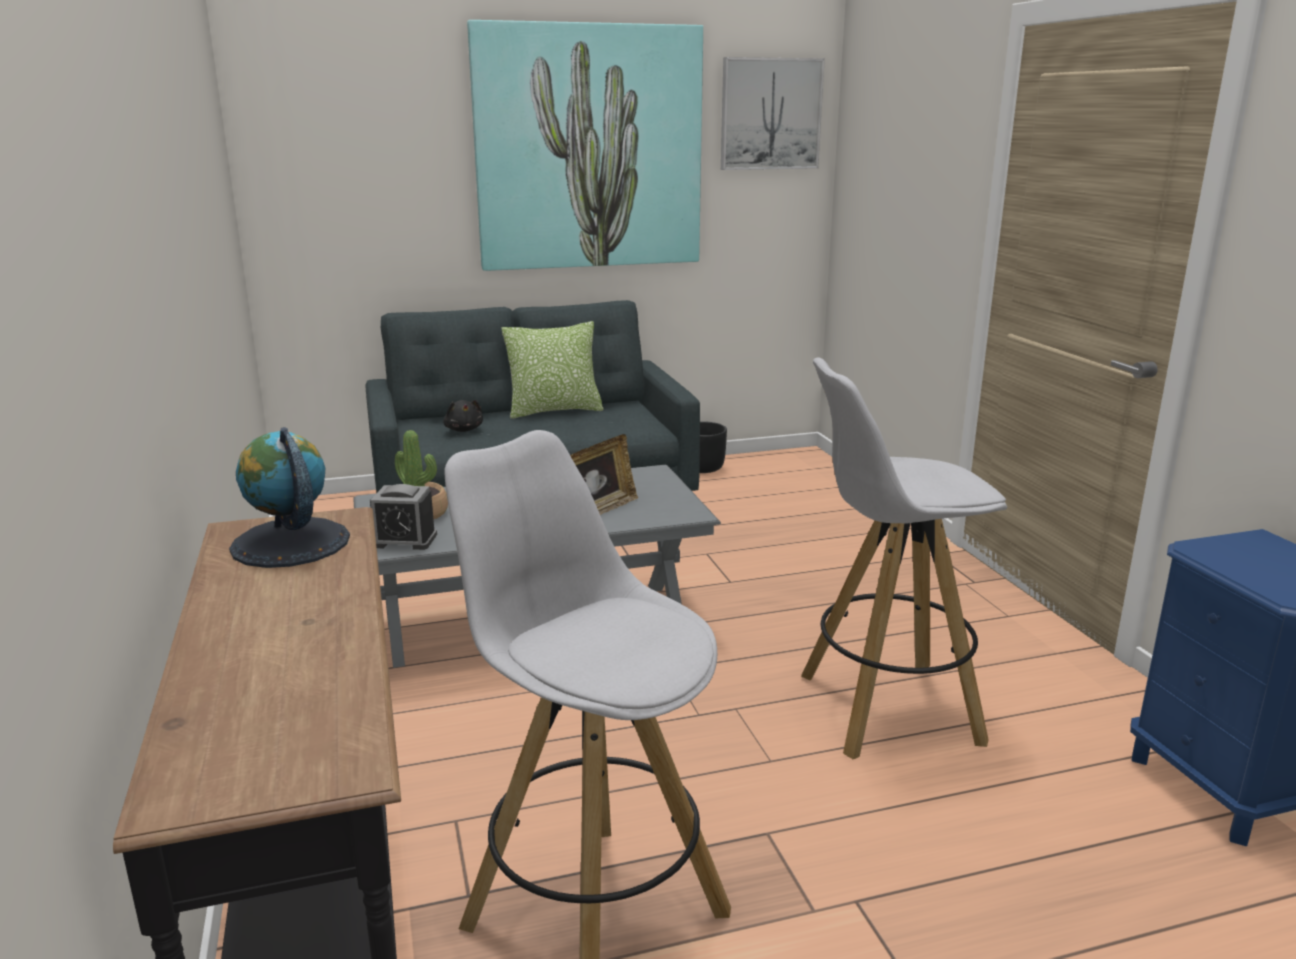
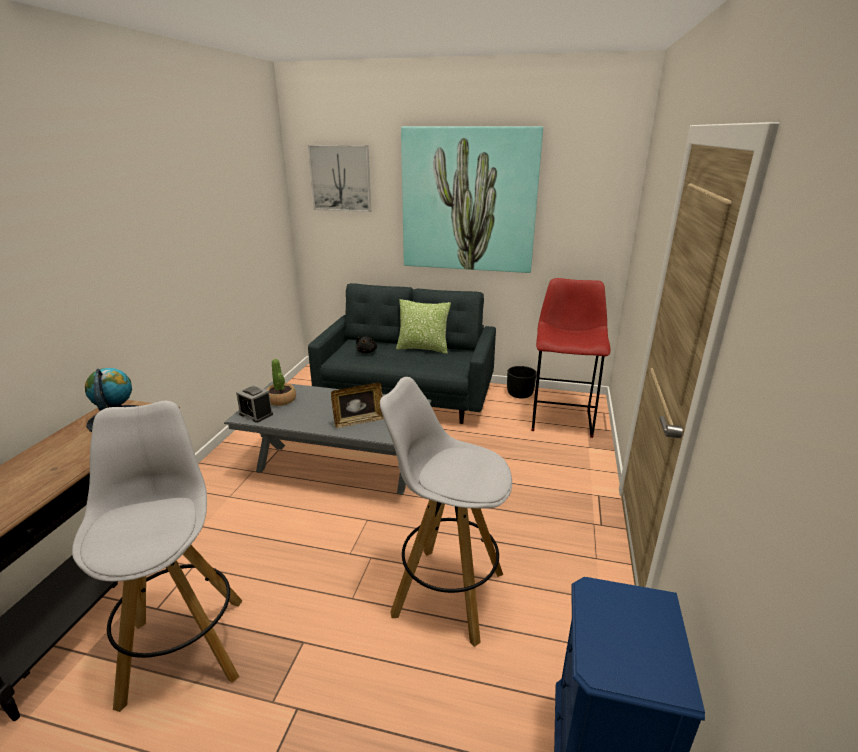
camera: 30 degrees right, 5 degrees up
(770, 114) = (590, 183): picture -> picture (341, 178)
(794, 484) = (561, 419): none -> red stool

